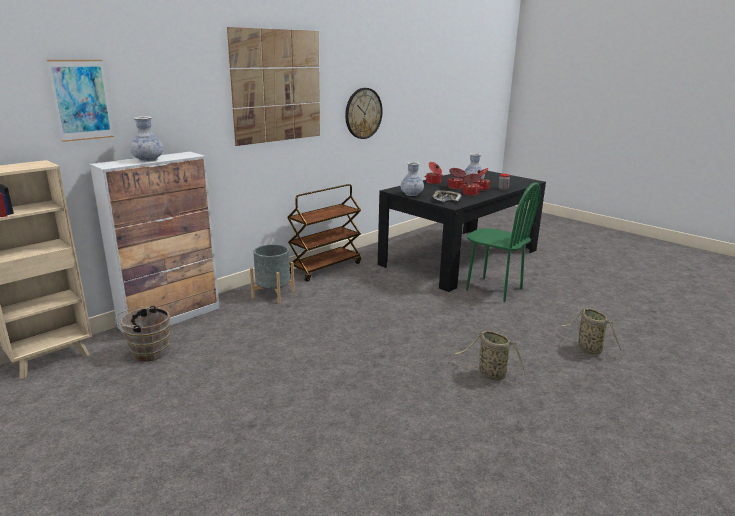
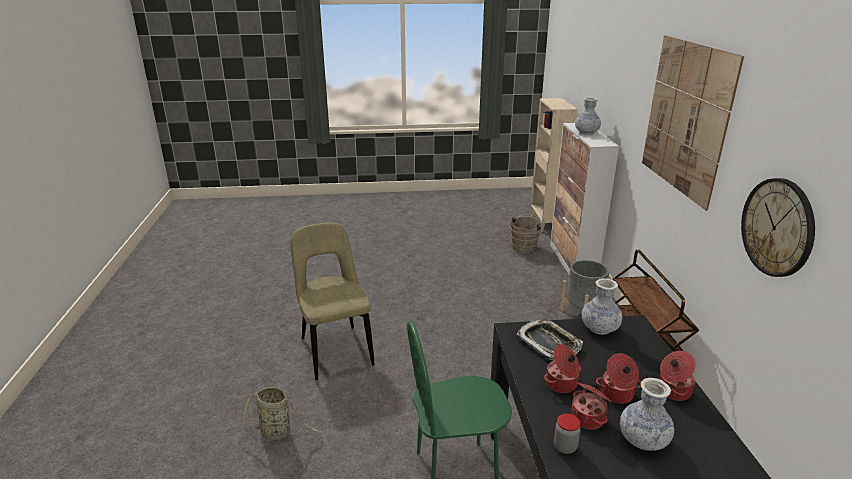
camera: 130 degrees right, 5 degrees up
(81, 100) = (597, 77): picture -> none
(489, 374) = (335, 349): basket -> beige chair

